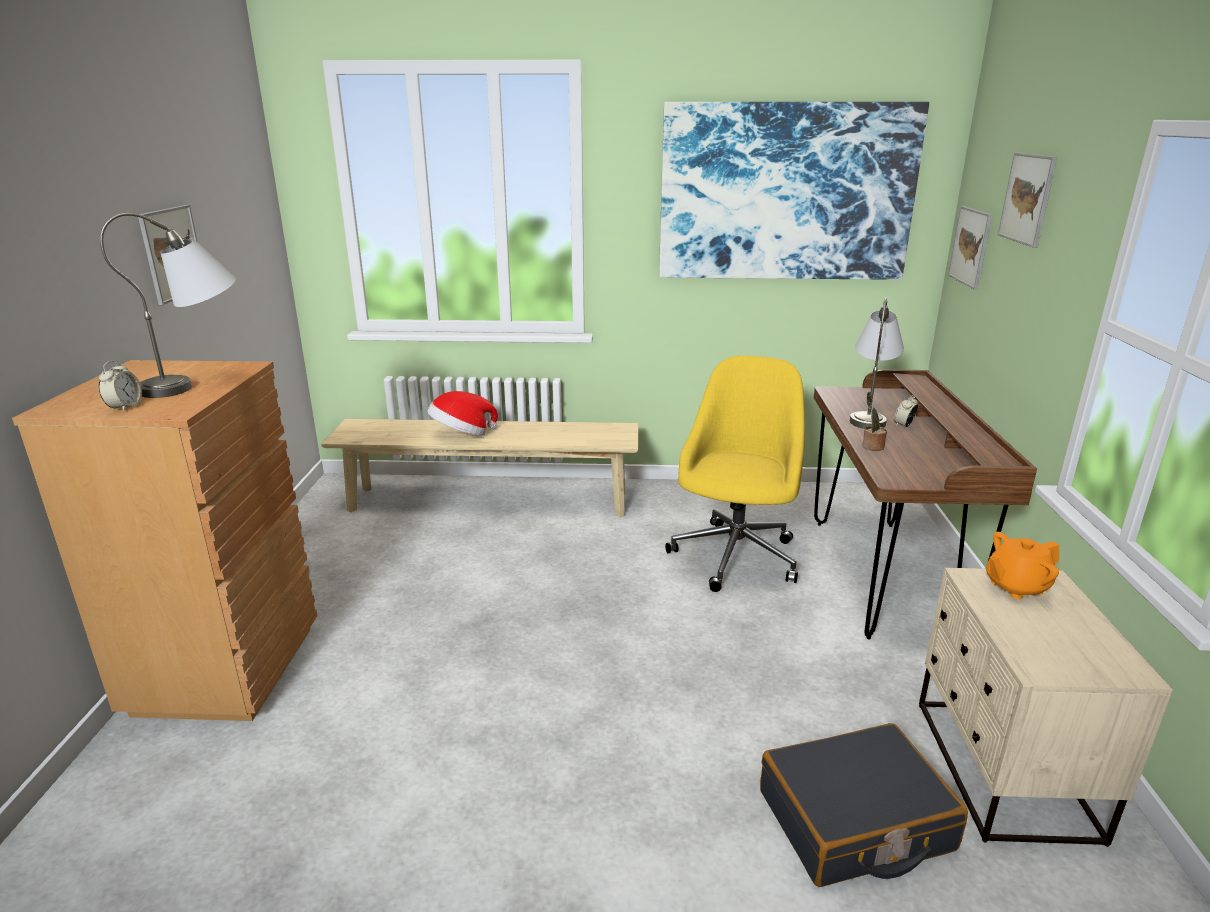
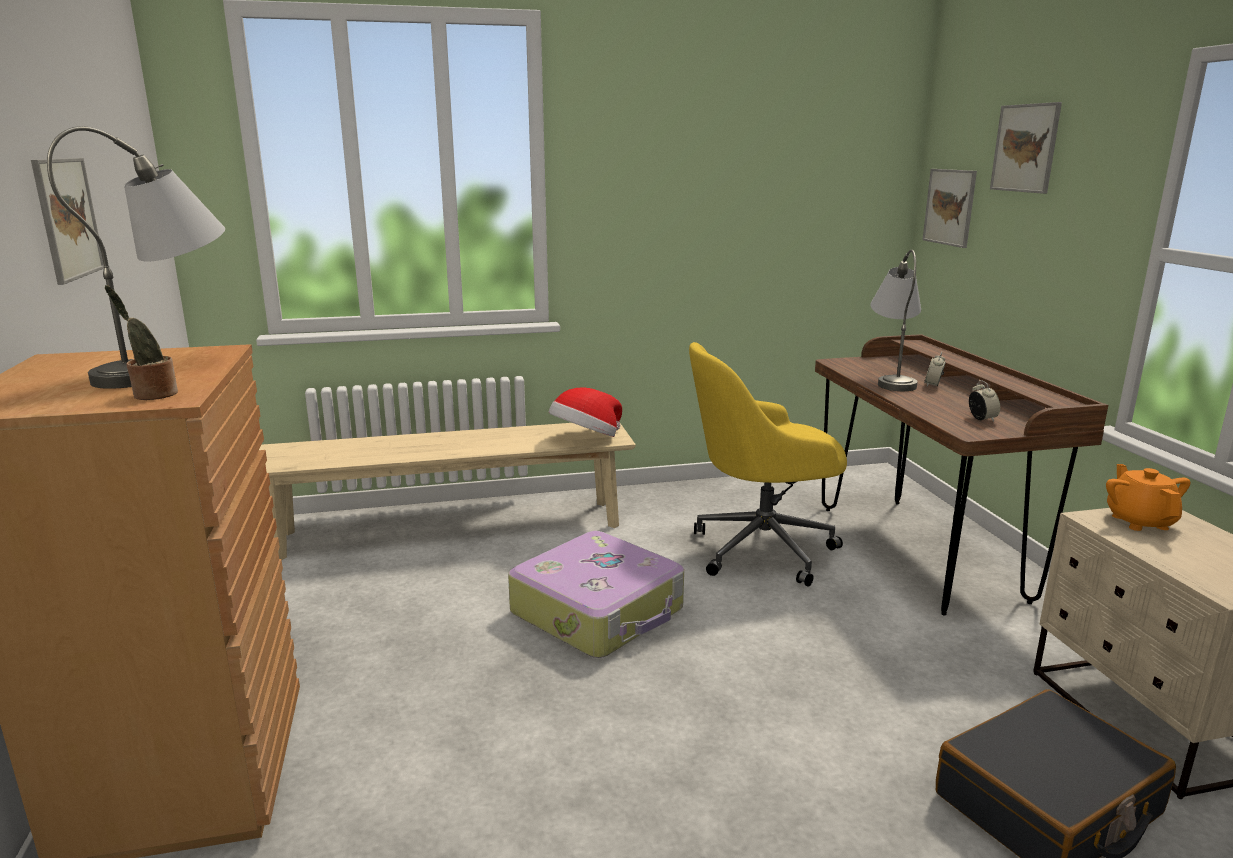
camera: 15 degrees left, 5 degrees down
(125, 407) = (87, 400): alarm clock -> alarm clock (981, 419)
(462, 435) = (420, 448): hat -> hat (585, 439)
(569, 590) = (599, 611): none -> suitcase
(735, 555) = (761, 551): yellow office chair -> yellow office chair turned 105 degrees counterclockwise
(786, 193) = (760, 158): picture -> none
(871, 446) = (921, 406): potted plant -> potted plant (152, 394)
(1015, 587) = (1139, 521): orange teapot -> orange teapot turned 120 degrees clockwise

